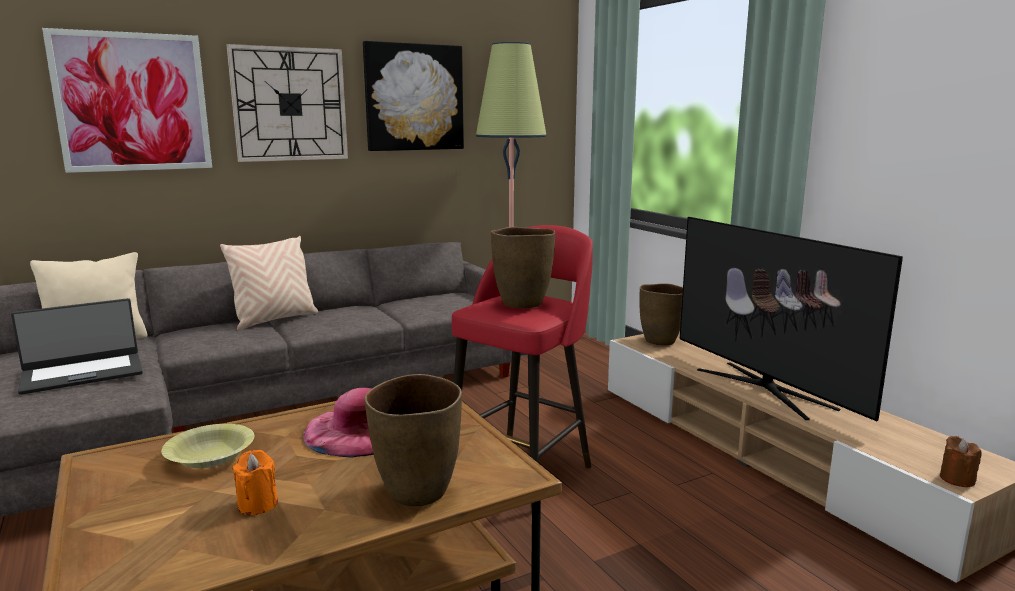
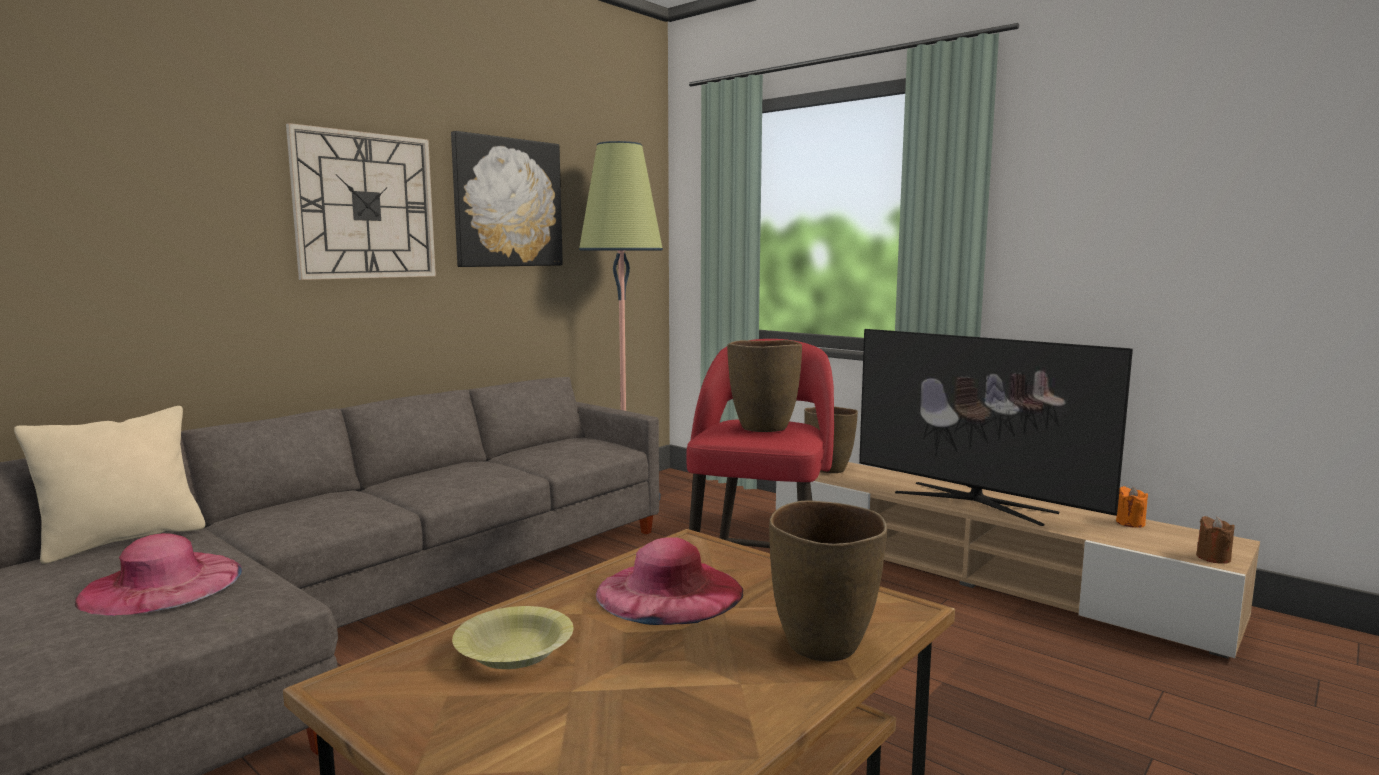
camera: 20 degrees left, 5 degrees down
(82, 373) = (162, 584): laptop -> pink hat
(133, 102) = (155, 195): picture -> none
(258, 504) = (652, 695): orange candle -> orange candle (1130, 523)
(274, 320) = (374, 487): beige pillow -> none

